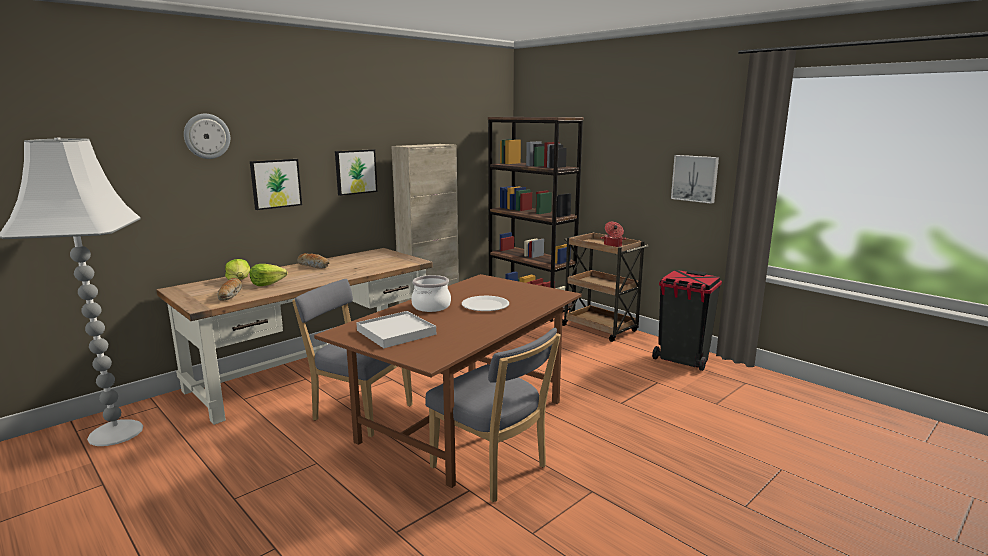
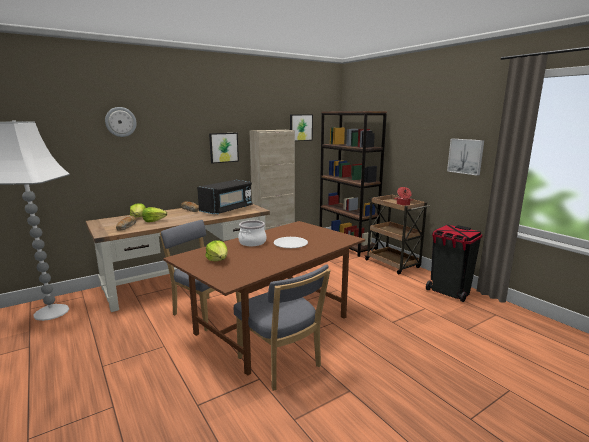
camera: 10 degrees right, 0 degrees up
(275, 183) = (167, 154): picture -> picture (300, 127)
(369, 263) = (227, 209): none -> black microwave
(396, 332) = (218, 260): white tray -> lettuce

